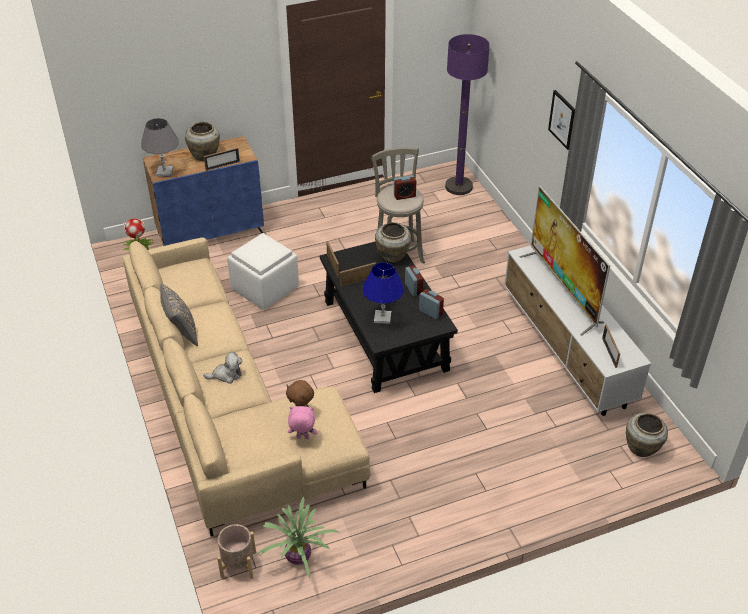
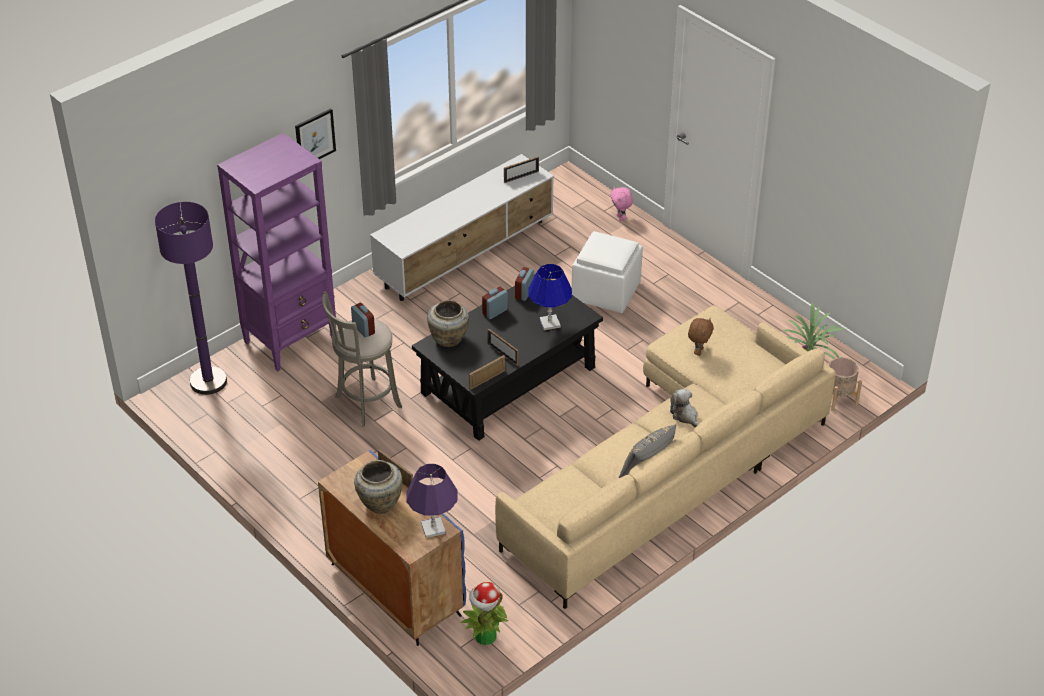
camera: 110 degrees left, 0 degrees up
(164, 172) = (433, 528): grey table lamp -> purple table lamp
(265, 289) = (481, 498): white ottoman -> white ottoman (606, 291)
(302, 438) = (728, 341): pink plush toy -> pink plush toy (620, 218)
(488, 230) = (291, 340): none -> purple bookcase
(563, 290) = (447, 214): television -> none
(642, 448) = (568, 196): beige vase -> none

